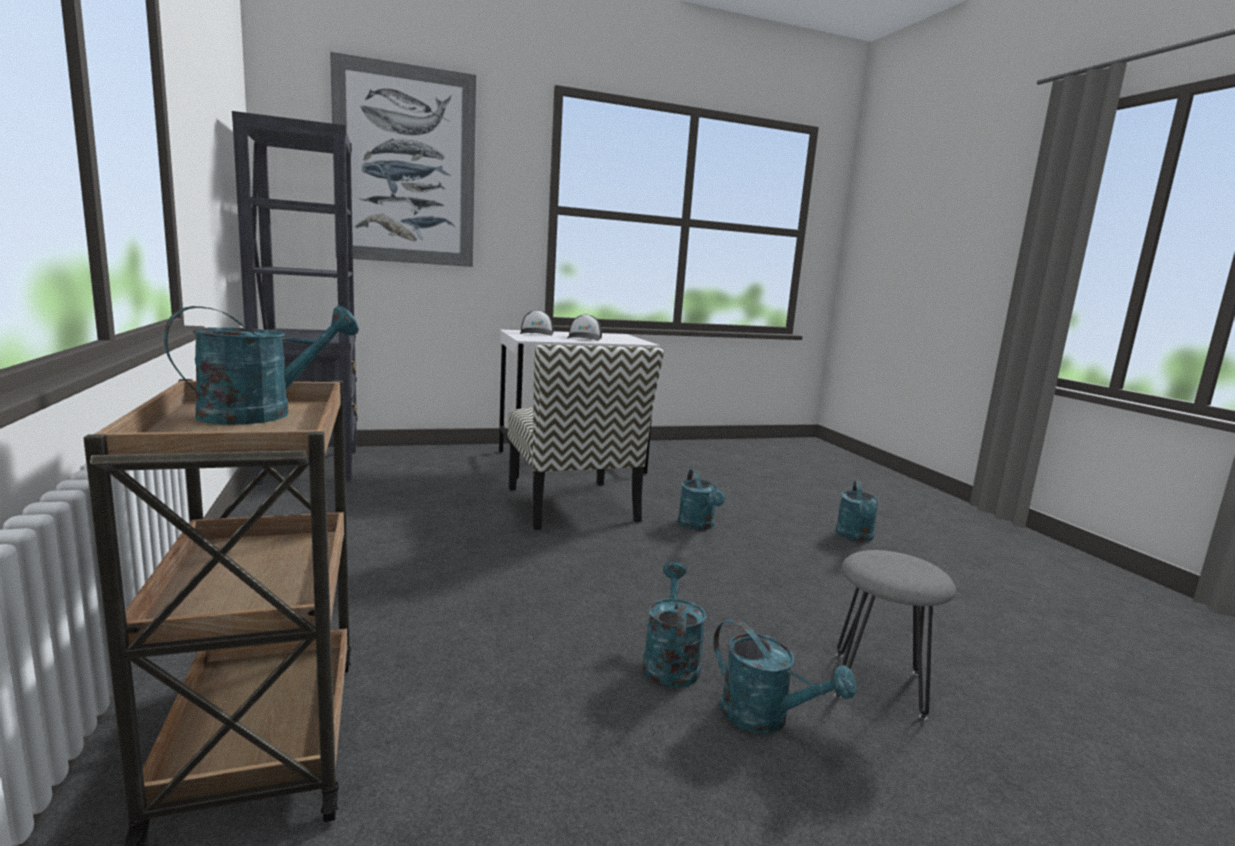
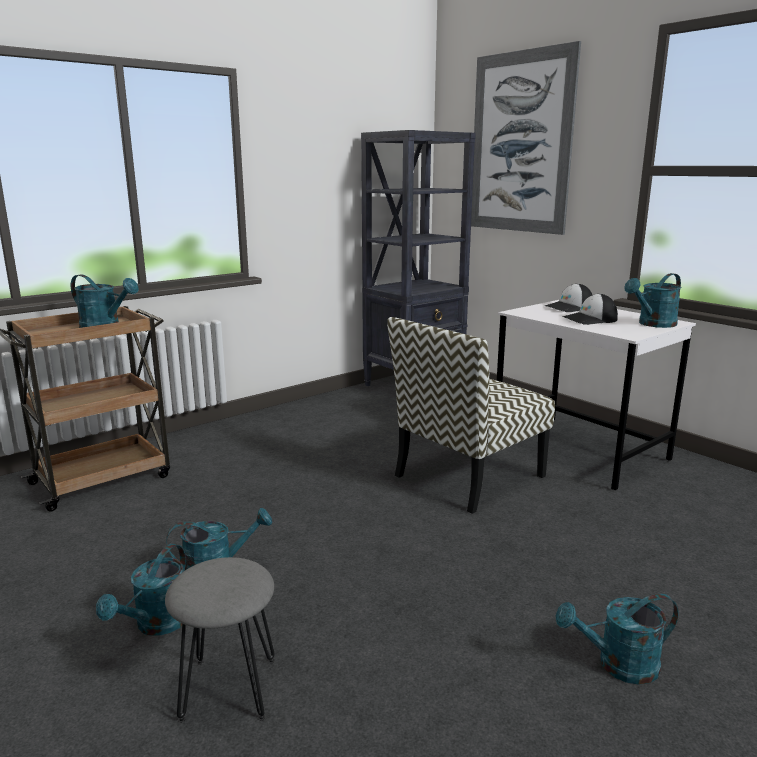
camera: 70 degrees right, 5 degrees up
(698, 526) = (501, 544): turquoise watering can -> turquoise watering can (653, 324)

